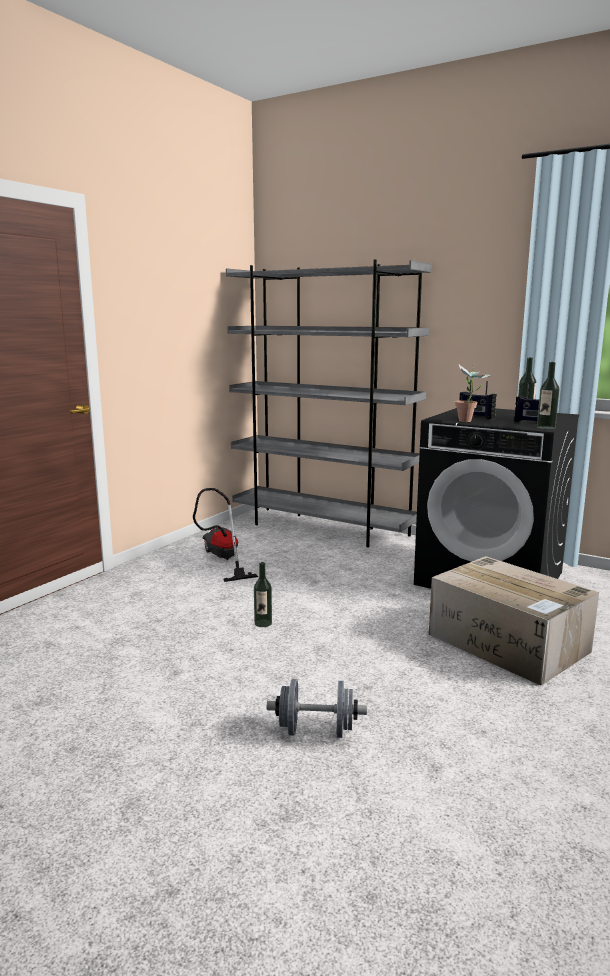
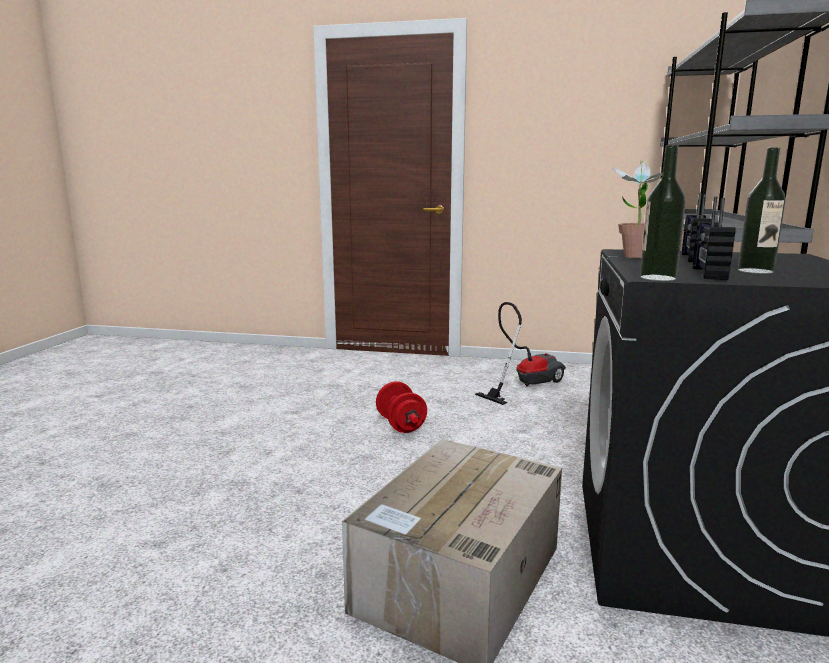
camera: 70 degrees right, 0 degrees up
(263, 623) = (401, 425): bottle -> red dumbbell
(316, 731) = (217, 478): grey dumbbell -> none

